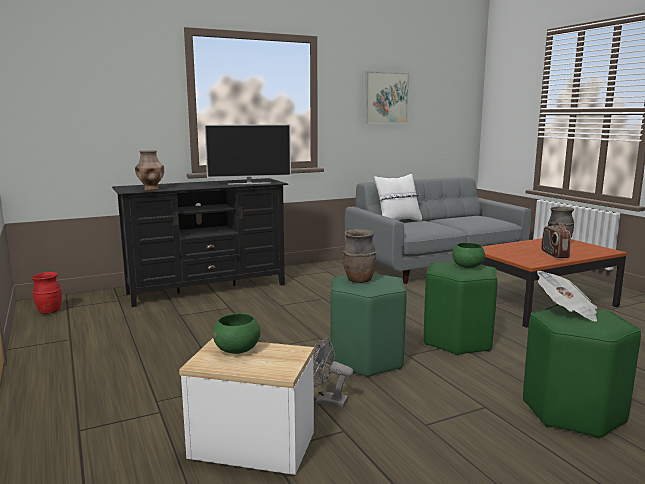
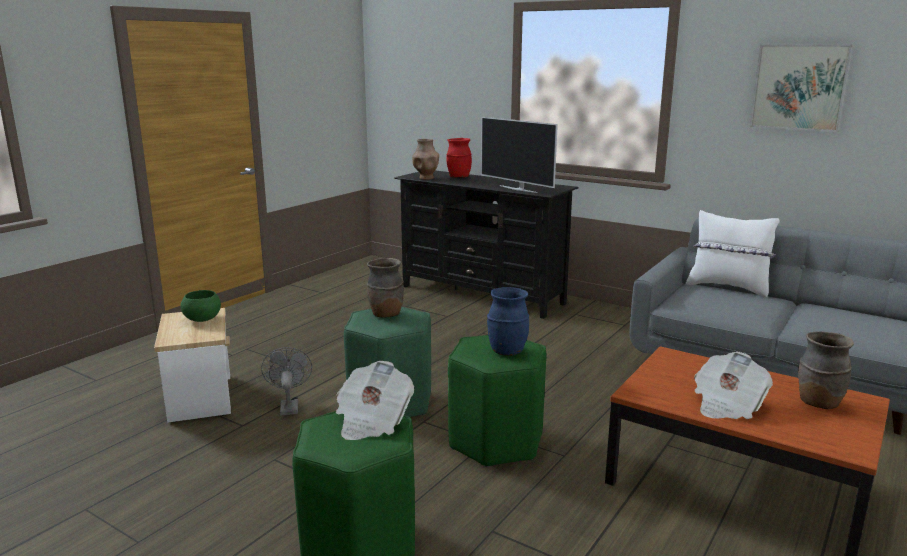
camera: 60 degrees right, 5 degrees up
(49, 312) = (361, 270): red vase -> red vase (458, 177)
(467, 267) = (507, 351): green bowl -> blue vase
(554, 254) = (727, 405): radio -> newspaper

